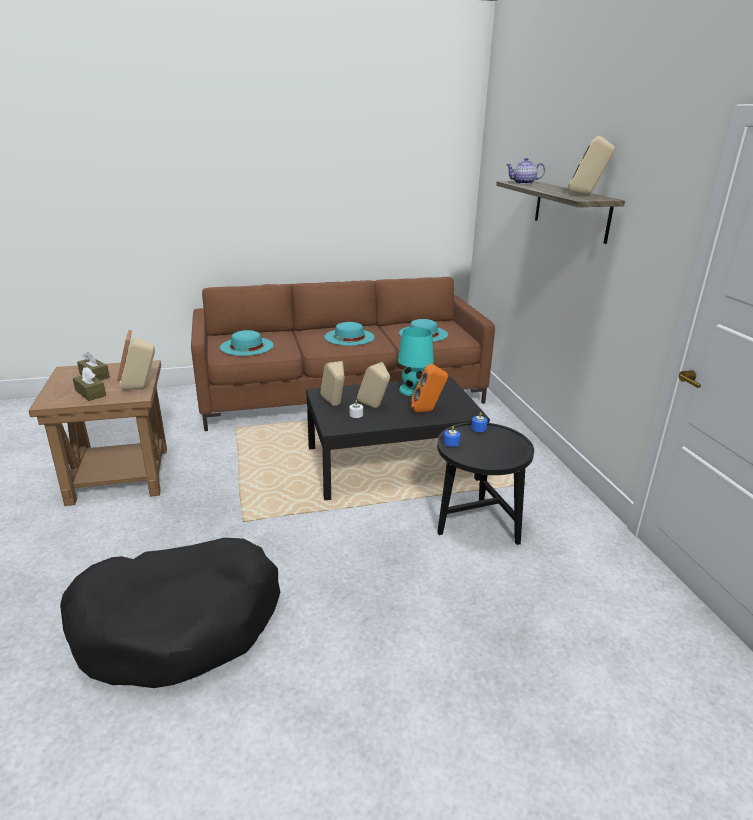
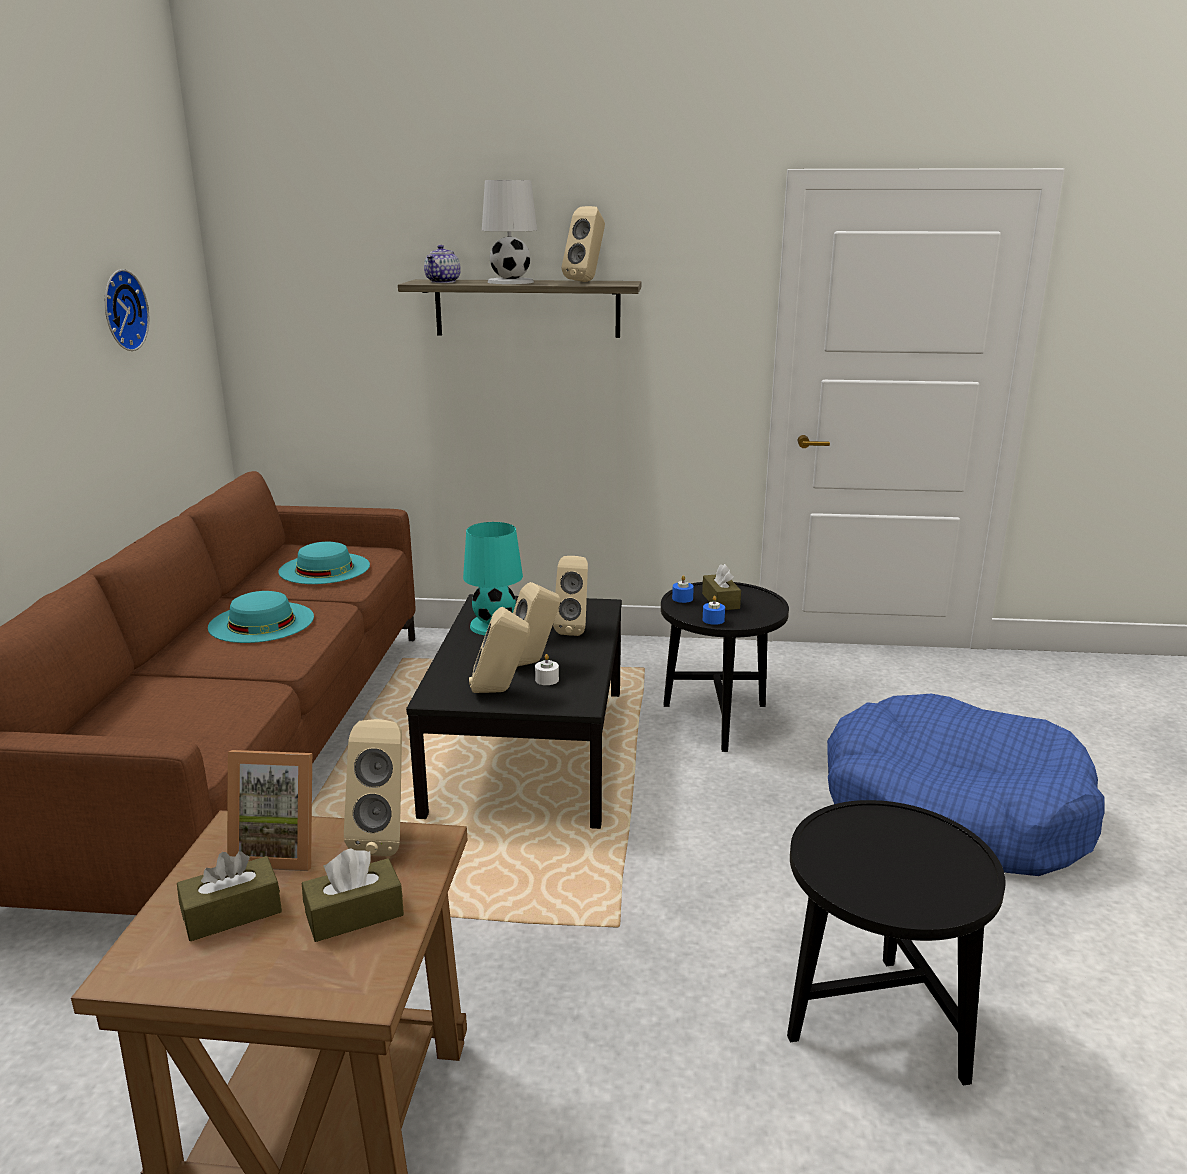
camera: 70 degrees left, 5 degrees down
(179, 623) = (873, 1026): black dog bed -> black side table
(246, 346) = (175, 724): turquoise hat -> none
(387, 177) = (121, 310): none -> wall clock
(427, 660) = (953, 810): none -> blue dog bed
(428, 411) = (574, 629): orange speaker -> beige speaker
(490, 443) = (720, 601): none -> brown tissue box
(549, 188) = (511, 282): none -> white table lamp

